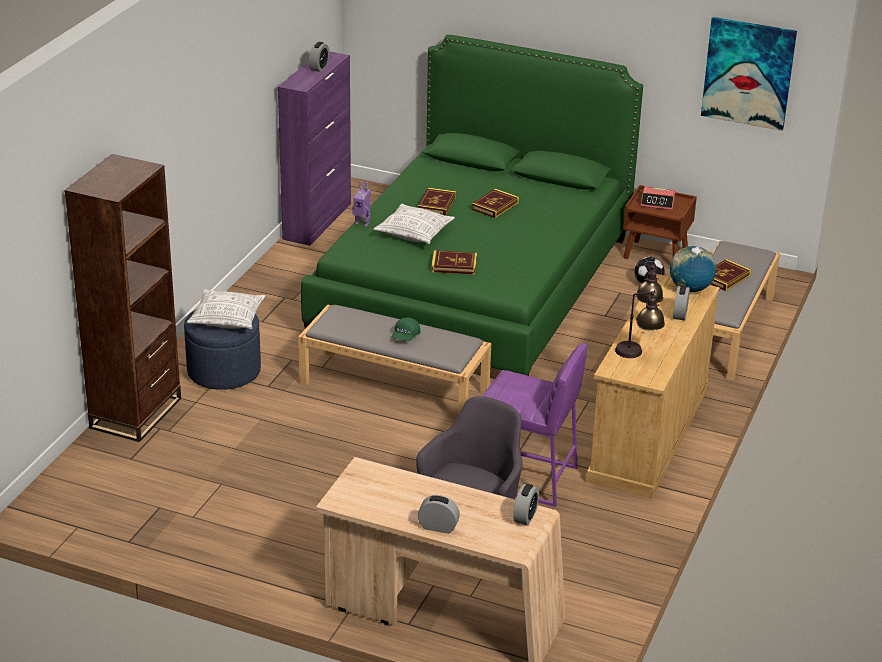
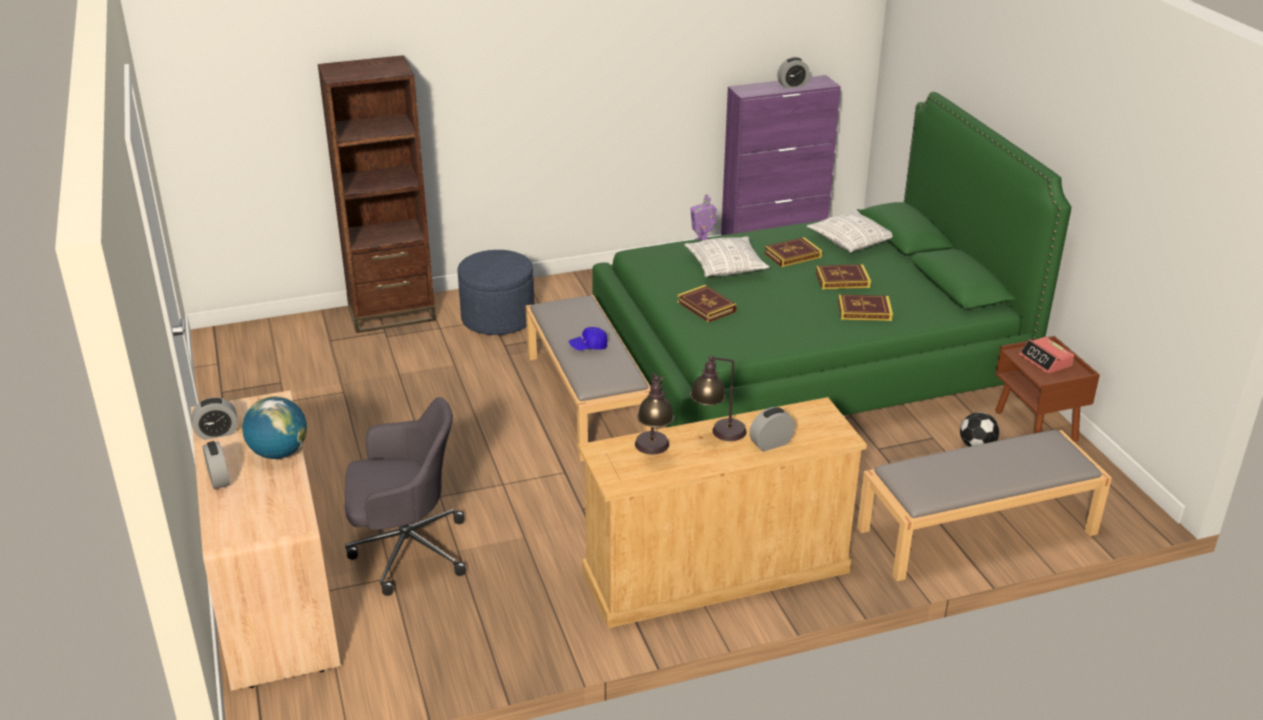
camera: 50 degrees right, 0 degrees up
(227, 319) = (498, 266): pillow -> pillow (852, 242)
(405, 336) = (588, 347): green cap -> blue cap
(525, 517) = (286, 519): alarm clock -> alarm clock (217, 433)
(526, 477) = (544, 534): purple stool -> none
(690, 289) = (832, 428): globe -> globe (279, 453)
(725, 278) = (985, 463): book -> book (864, 311)
(748, 73) = (1176, 229): picture -> none

